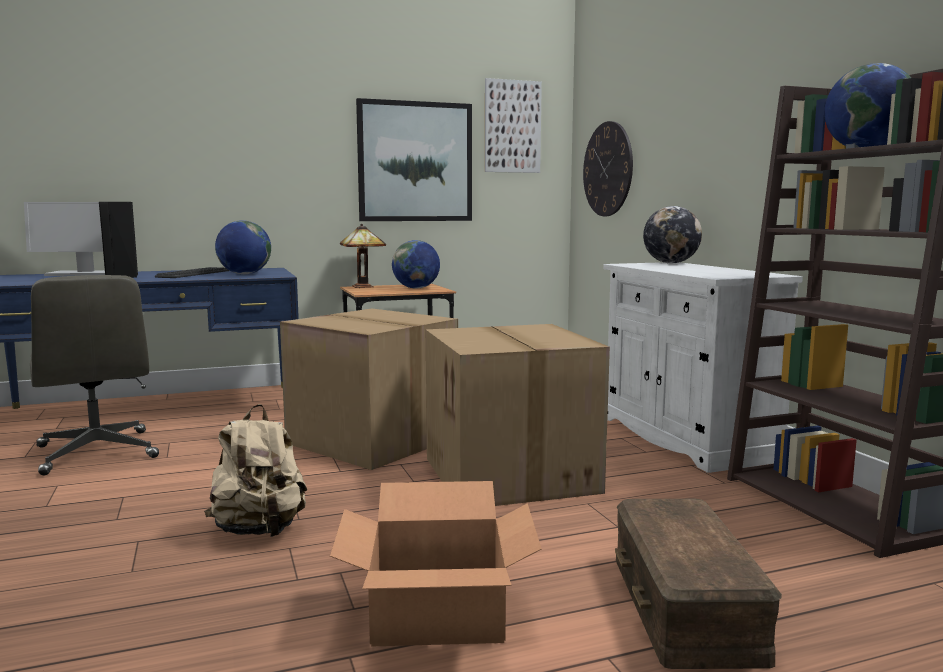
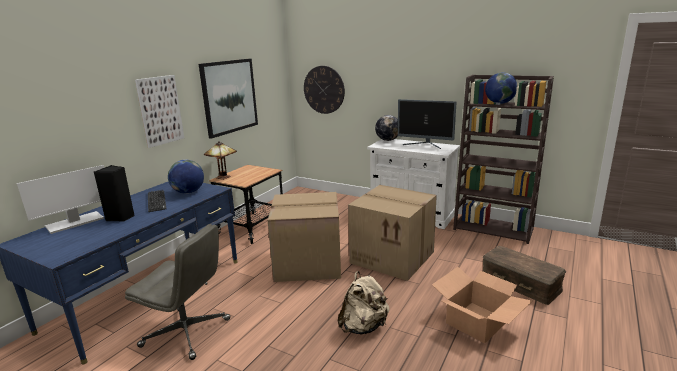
camera: 40 degrees left, 10 degrees up
(416, 288) = (255, 171): globe -> none
(512, 126) = (266, 68): picture -> picture (160, 110)
(720, 270) = (425, 145): none -> monitor

